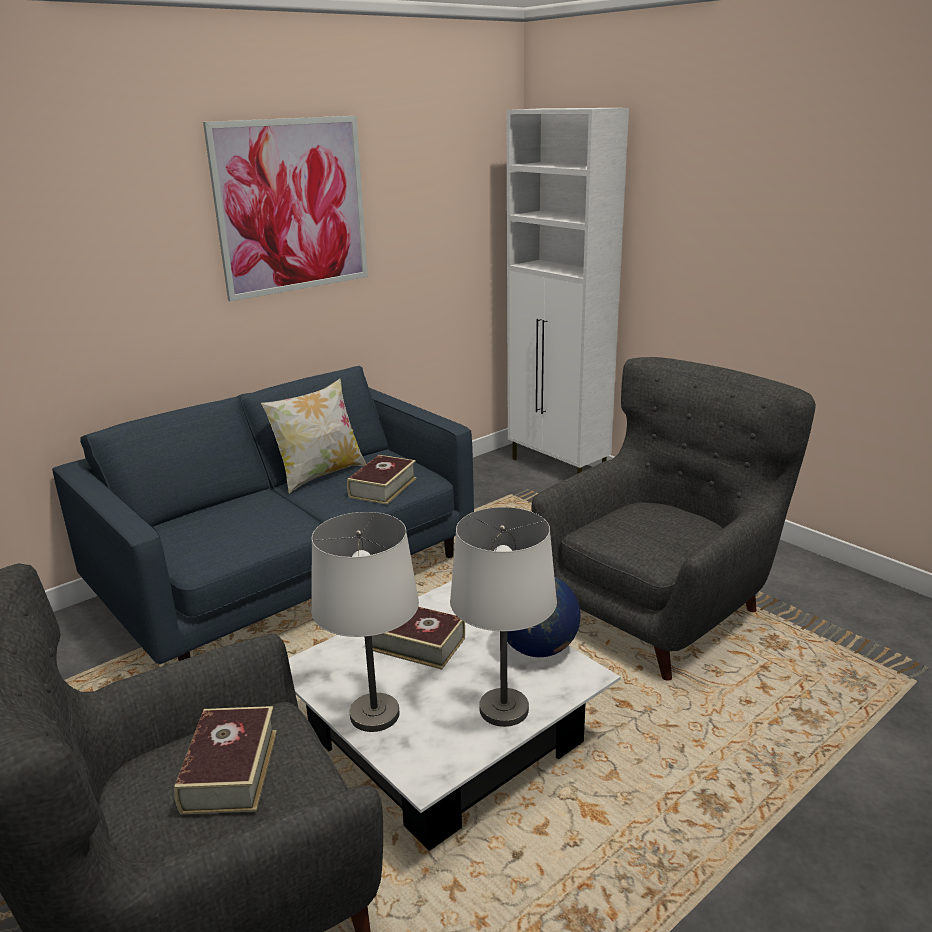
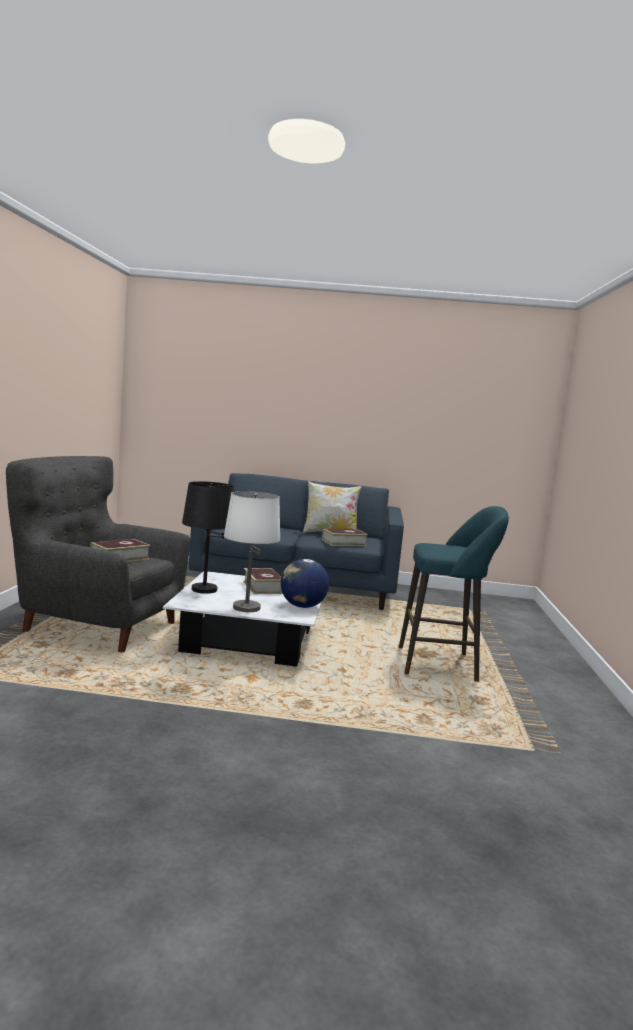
camera: 45 degrees right, 15 degrees down
(292, 206) = (378, 394): picture -> none
(375, 715) = (204, 590): white table lamp -> black table lamp
(558, 468) = (527, 613): white cabinet -> none
(659, 611) = (442, 664): grey armchair -> turquoise stool

